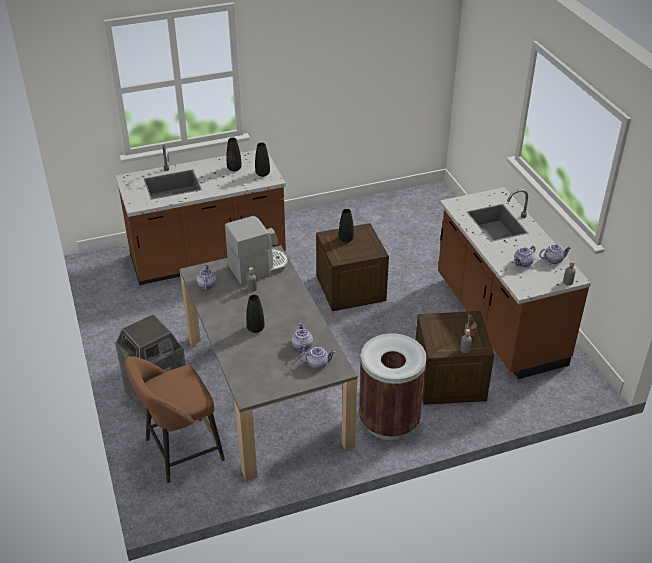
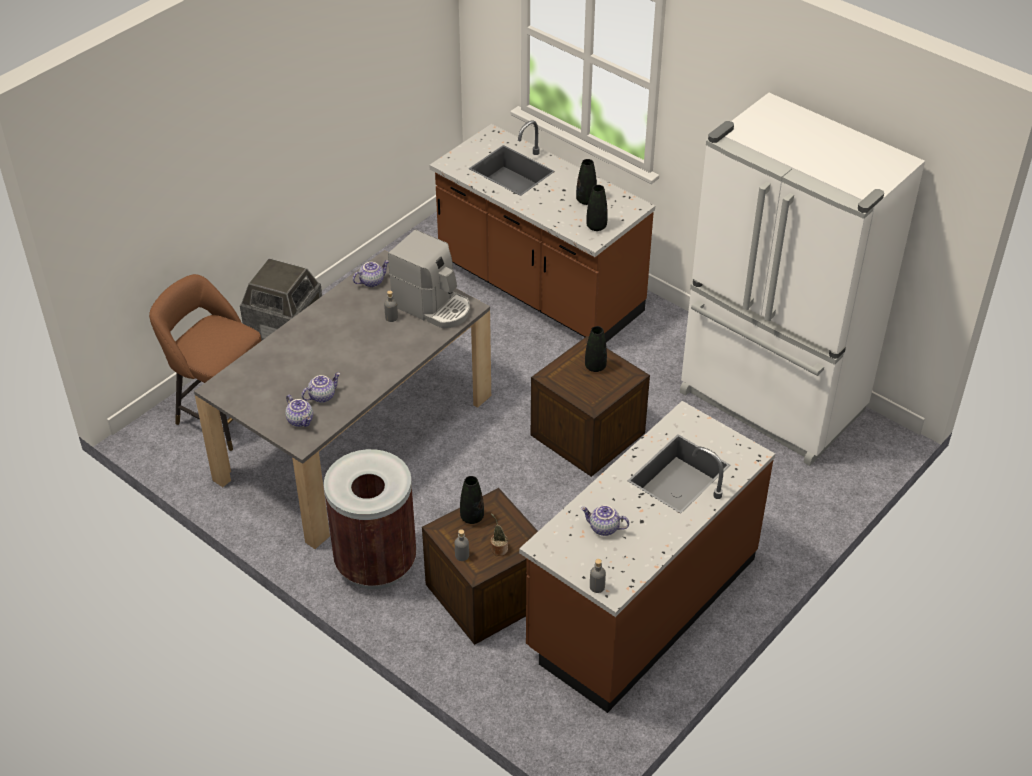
camera: 60 degrees right, 5 degrees up
(255, 328) = (325, 349): black vase -> black vase (472, 517)
(383, 214) = (771, 403): none -> white fridge
(553, 259) = (637, 557): teapot -> none

